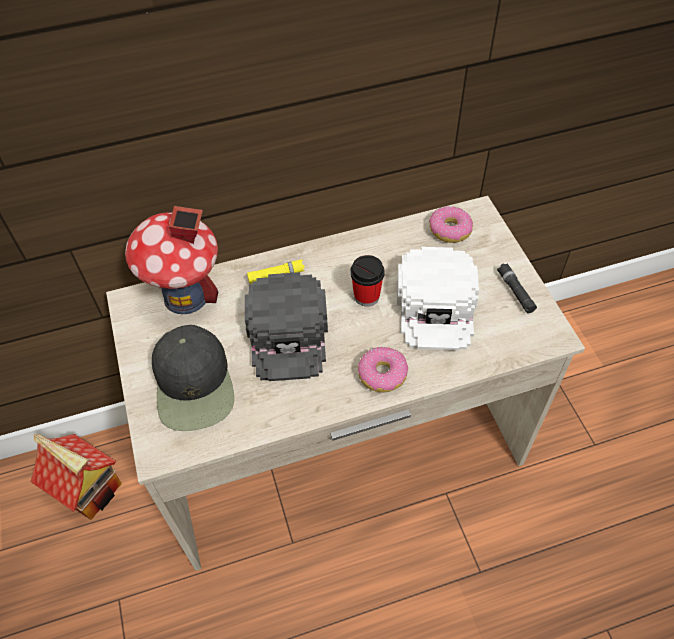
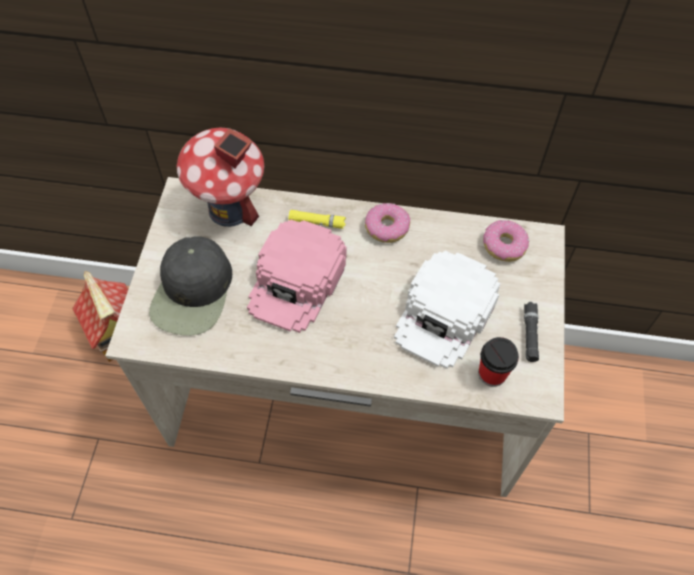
camera: 25 degrees right, 5 degrees up
(288, 333) = (297, 281): black cap -> pink cap
(366, 296) = (386, 277): cup -> cup (492, 374)
(382, 374) = (356, 357): donut -> donut (386, 228)

